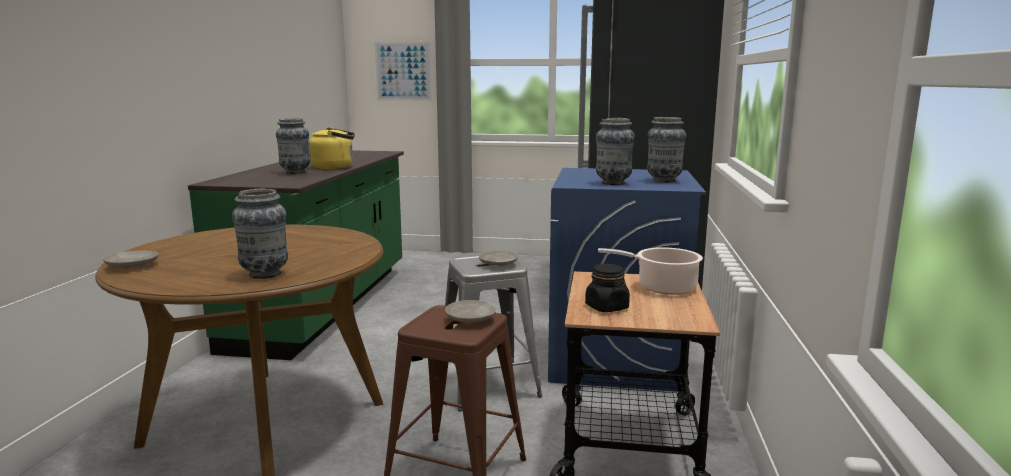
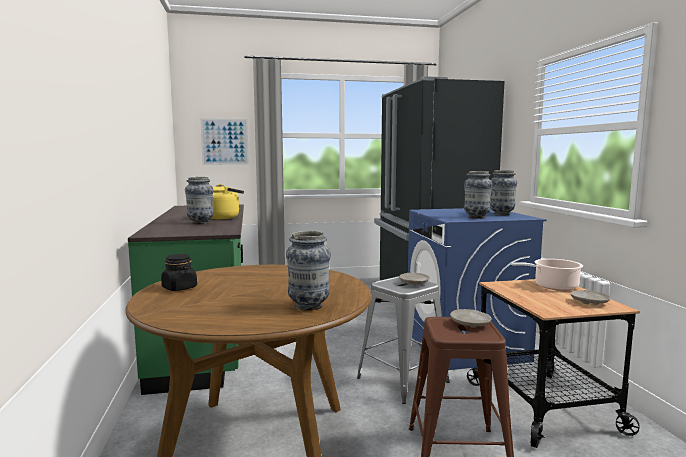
camera: 20 degrees left, 5 degrees down
(133, 266) = (169, 313): beige plate -> beige plate (589, 302)
(607, 307) = (548, 303): black jar -> black jar (179, 288)

